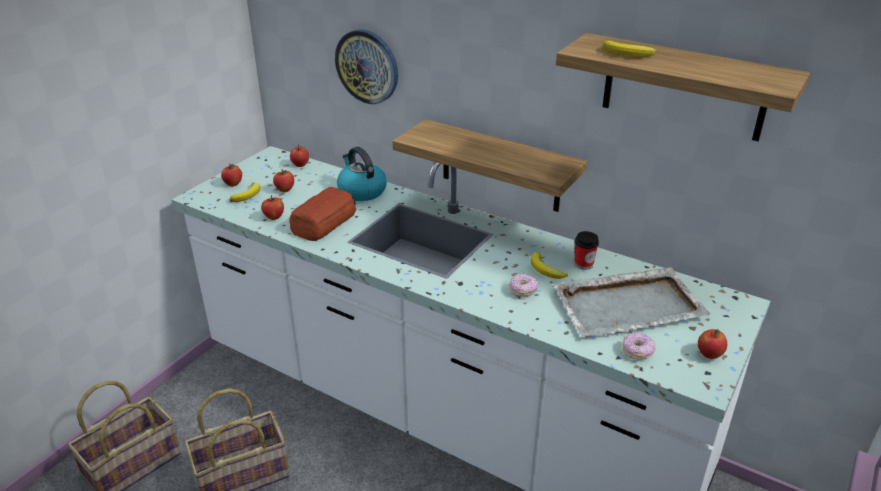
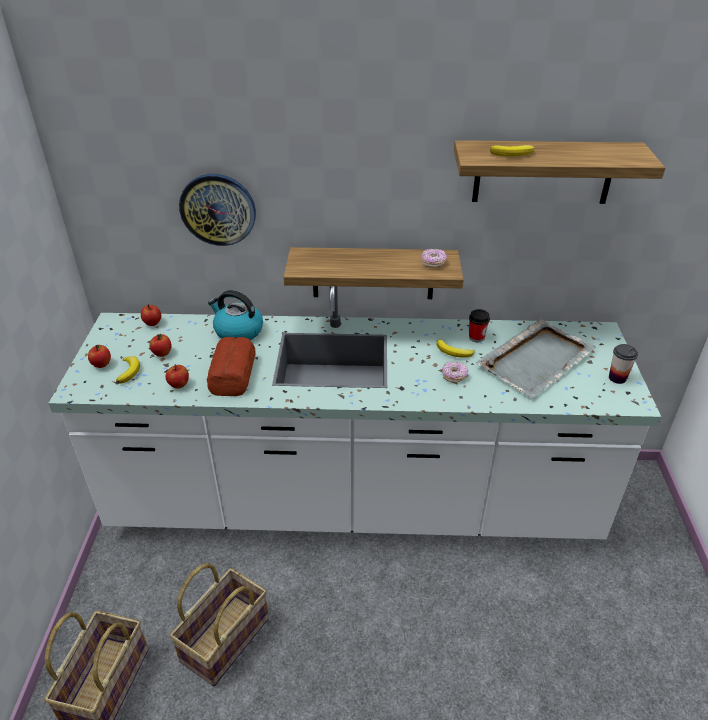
camera: 30 degrees left, 5 degrees up
(637, 352) = (573, 395): donut -> donut (433, 263)
(709, 354) = (617, 378): apple -> cup

